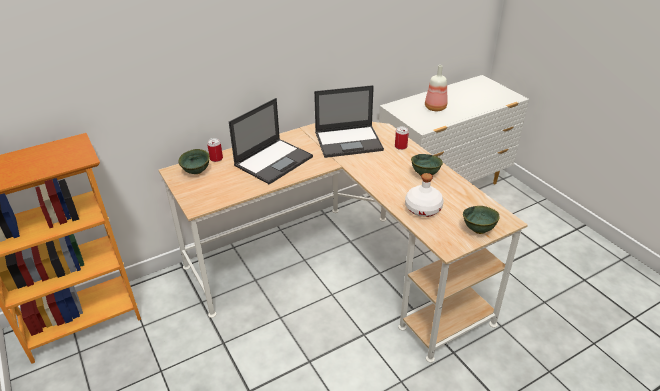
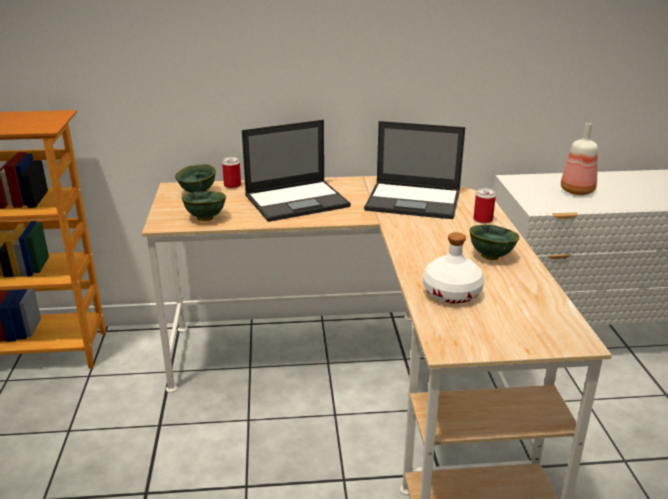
camera: 25 degrees right, 10 degrees down
(478, 230) = (516, 339): green bowl -> green bowl (204, 218)

